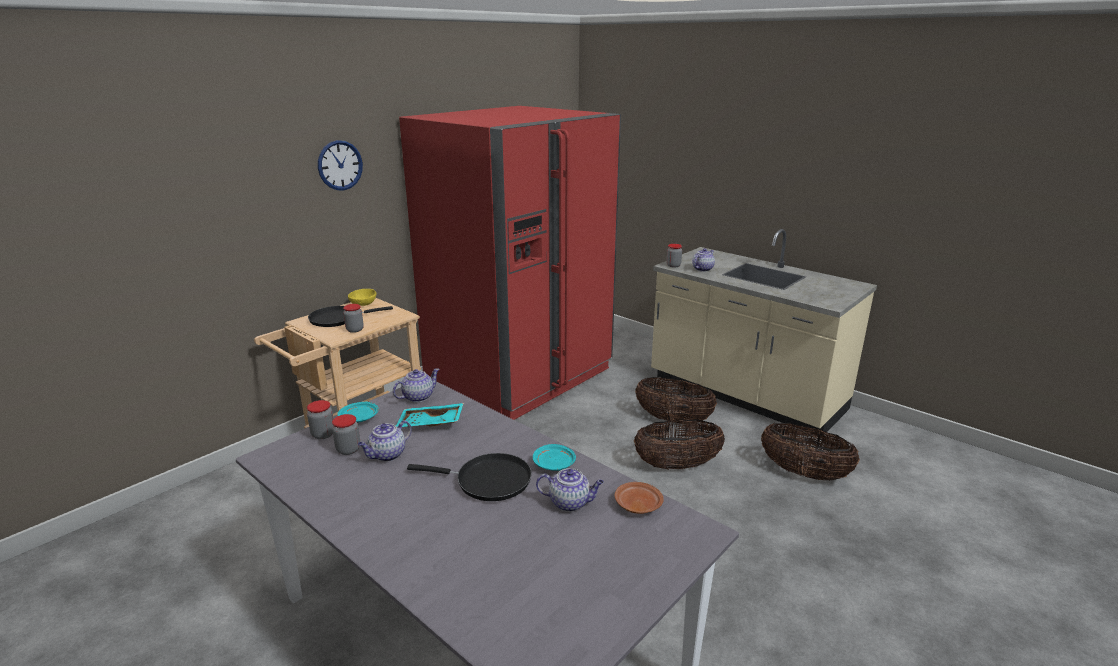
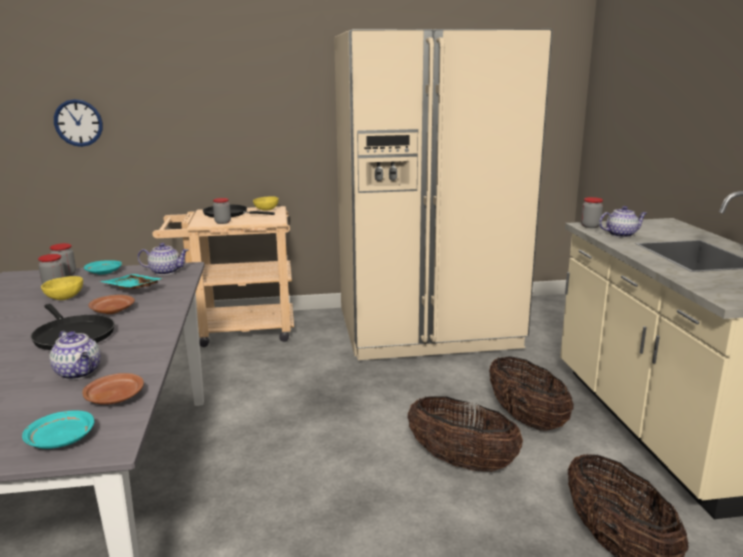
camera: 40 degrees right, 5 degrees down
(340, 165) = (267, 77): wall clock -> wall clock (78, 123)
(387, 455) = (64, 297): teapot -> yellow bowl
(464, 448) = (112, 310): none -> brown plate
(519, 375) = (426, 328): red fridge -> beige fridge
(554, 464) = (135, 344): turquoise plate -> turquoise plate (60, 440)

